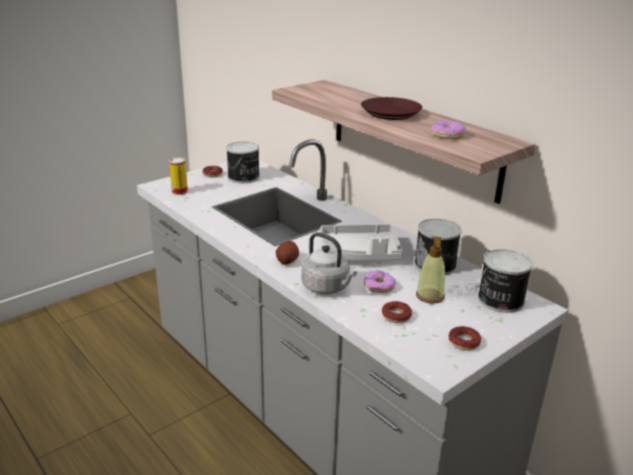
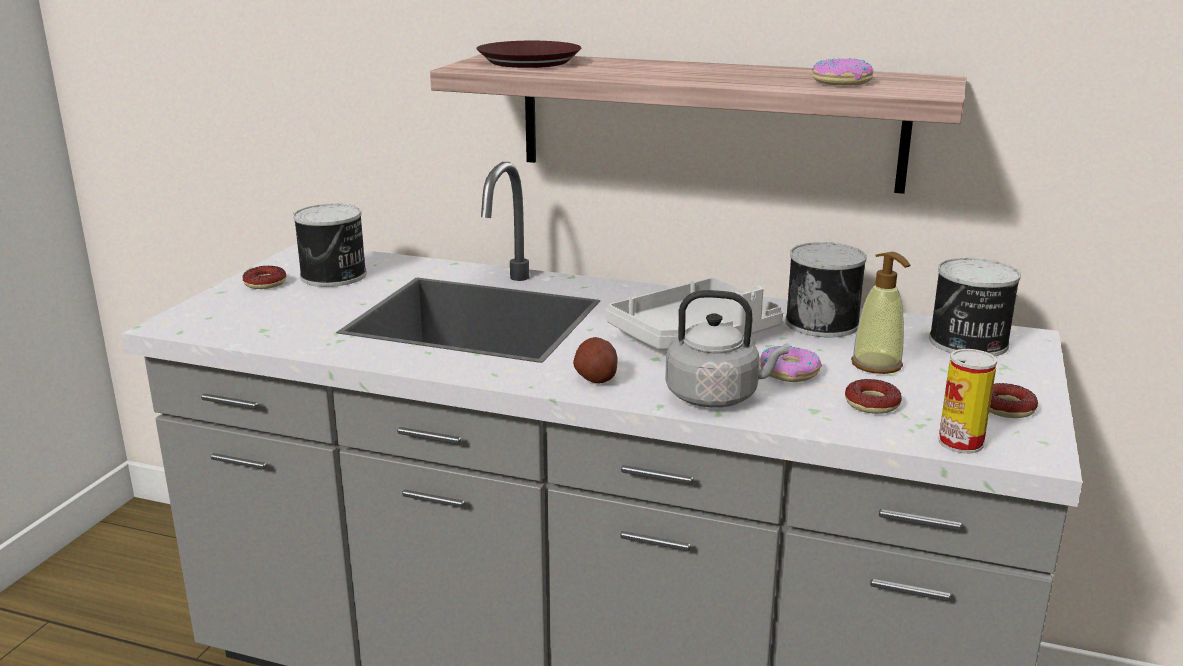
camera: 30 degrees left, 5 degrees down
(179, 191) = (236, 324): can -> can (960, 443)
(390, 113) = (697, 72): brown plate -> brown plate (528, 62)

